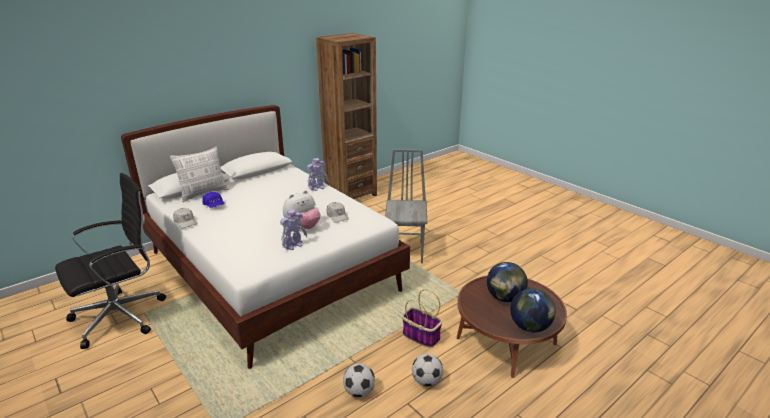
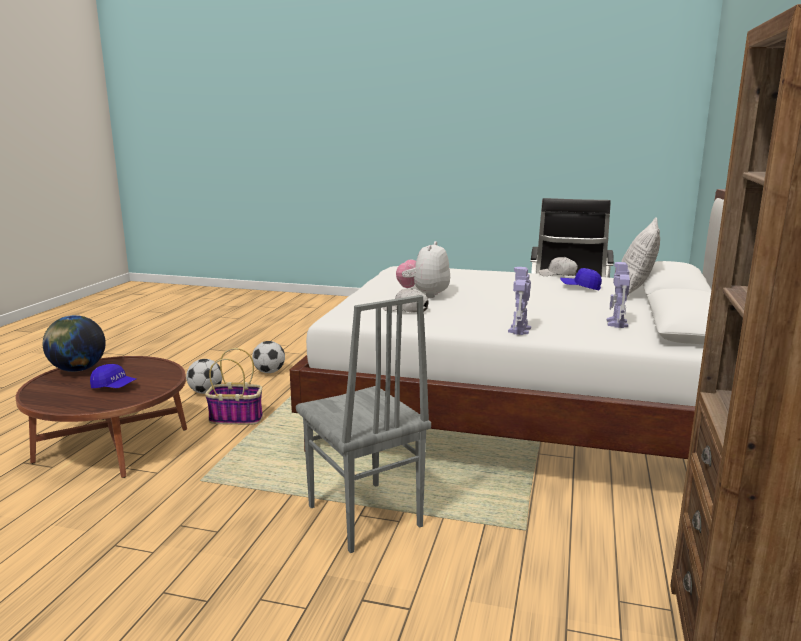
camera: 145 degrees right, 10 degrees down
(294, 245) = (398, 283): toy robot -> toy robot (617, 323)
(504, 298) = (114, 387): globe -> blue cap

